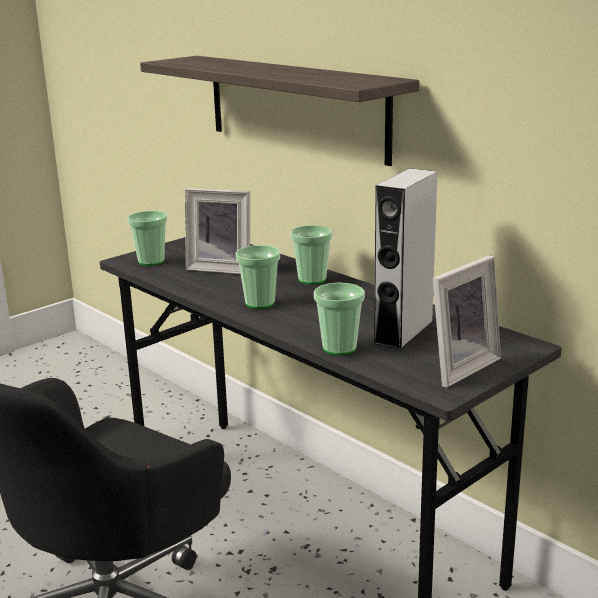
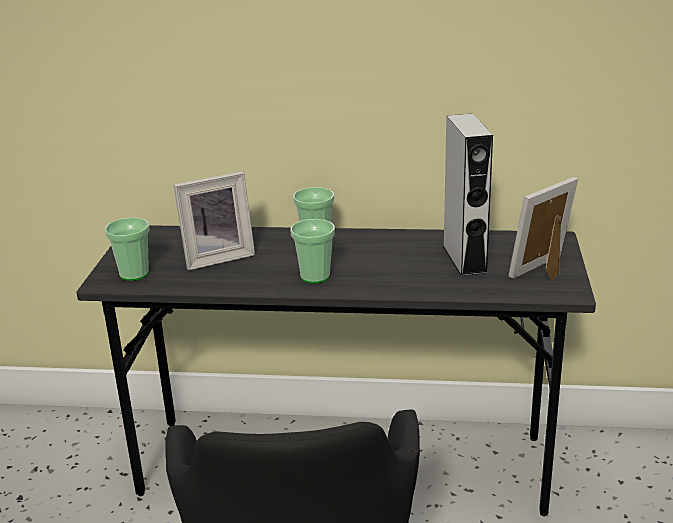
camera: 40 degrees left, 5 degrees up
(295, 107) = (248, 76): shelf -> none
(339, 348) = (446, 289): cup -> none
(458, 367) = (545, 271): picture frame -> picture frame turned 135 degrees counterclockwise

